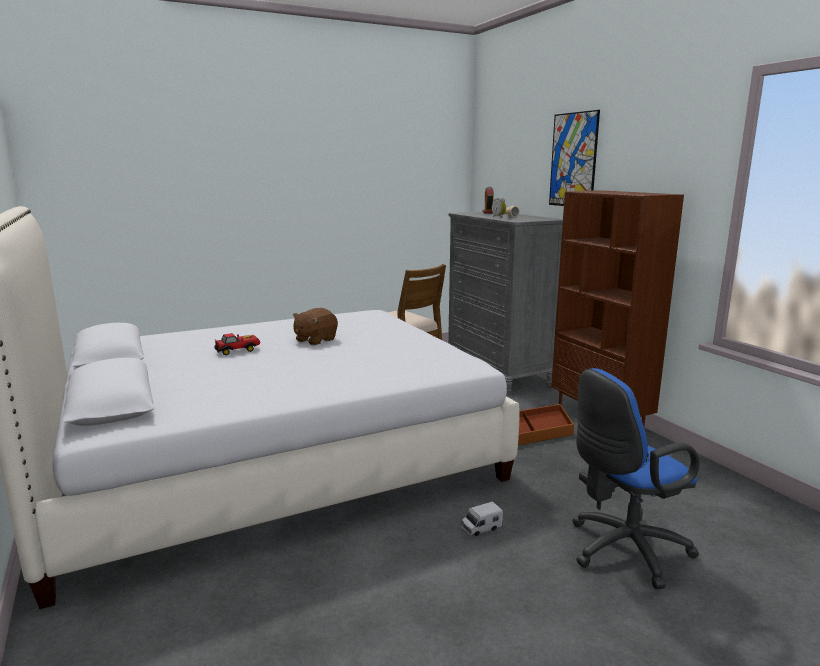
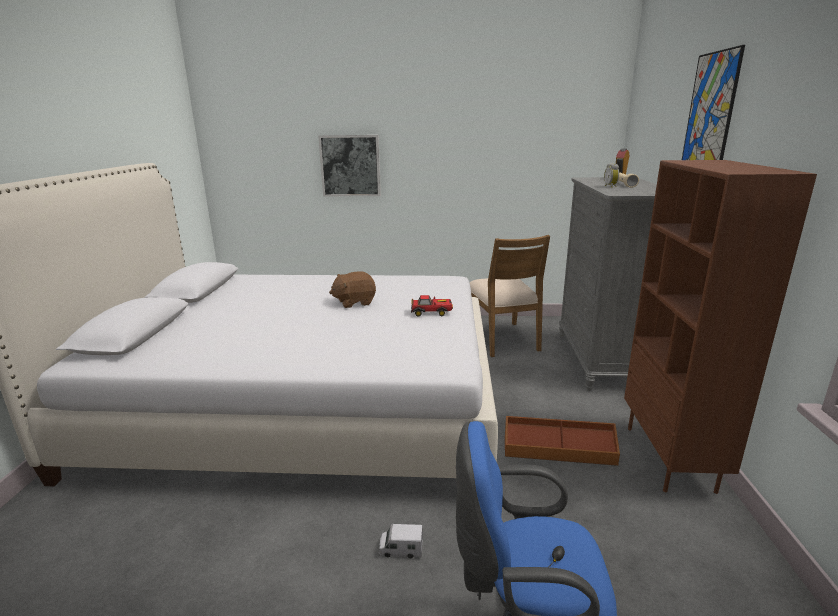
camera: 30 degrees right, 5 degrees up
(221, 209) = (350, 166): none -> picture
(238, 350) = (281, 302): toy car -> toy car (432, 312)

